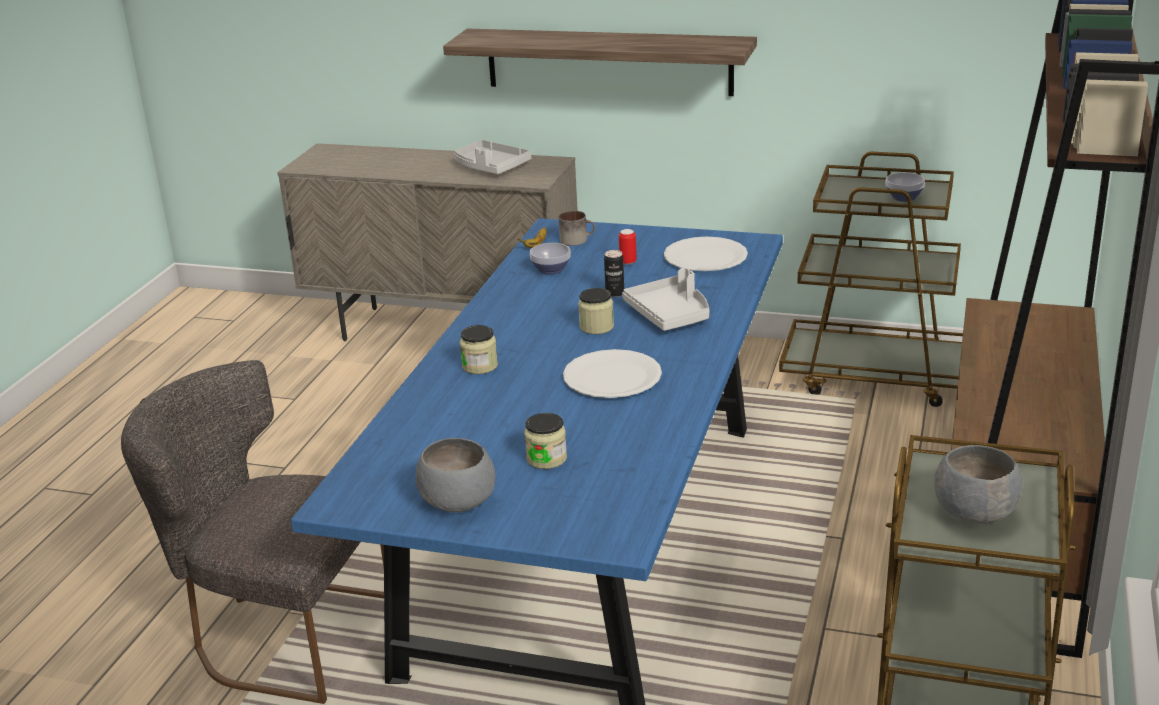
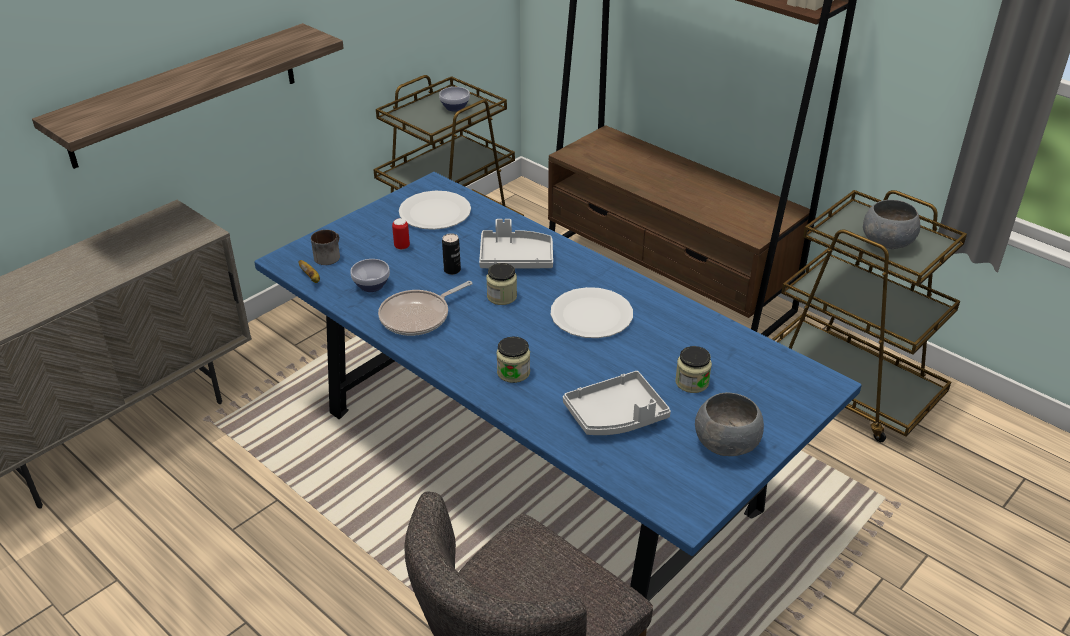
camera: 65 degrees left, 10 degrees up
(490, 167) = (132, 246): grey tray -> grey tray (616, 416)
(525, 302) = (418, 316): none -> frying pan

